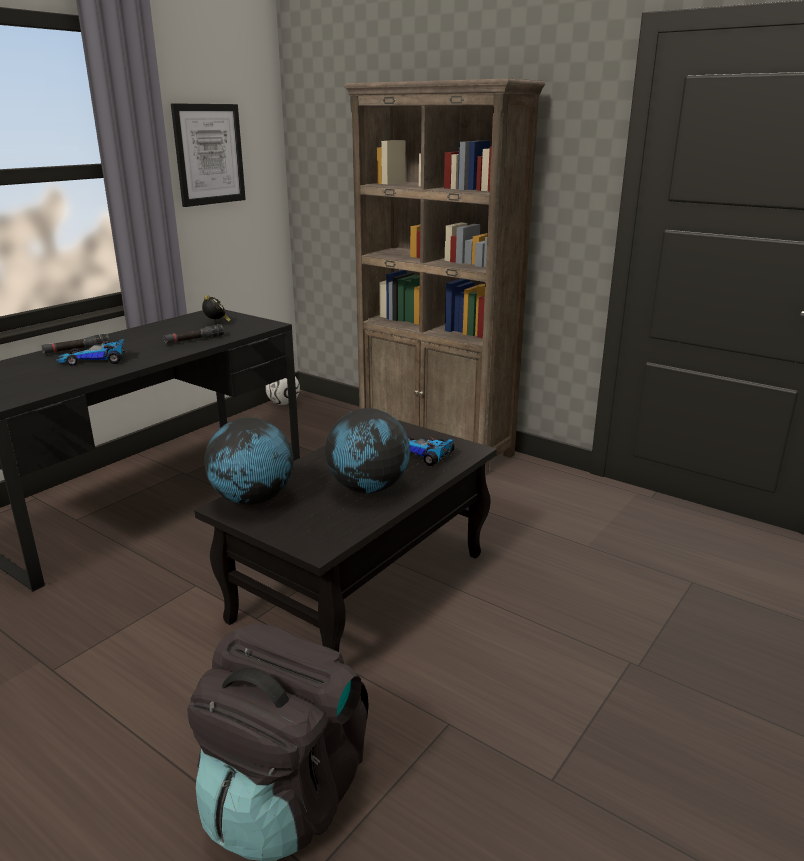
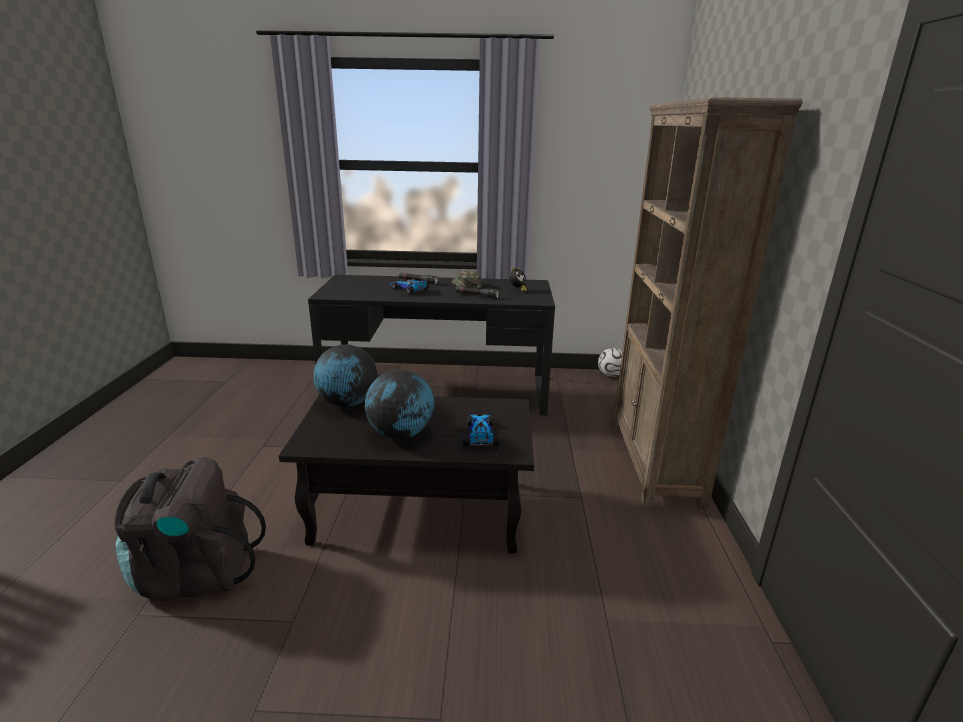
camera: 55 degrees right, 0 degrees up
(146, 335) = (465, 284): none -> green cap
(209, 154) = (585, 162): picture -> none

